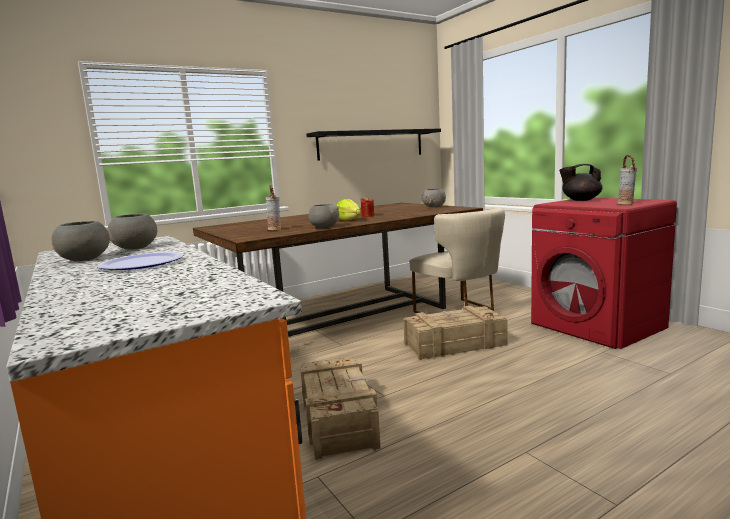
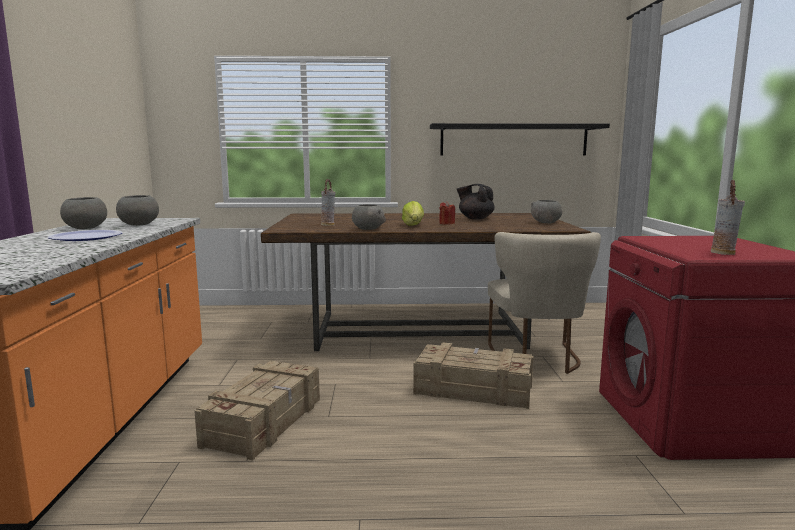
camera: 30 degrees right, 0 degrees up
(580, 200) = (698, 239): black teapot -> black teapot (475, 218)

